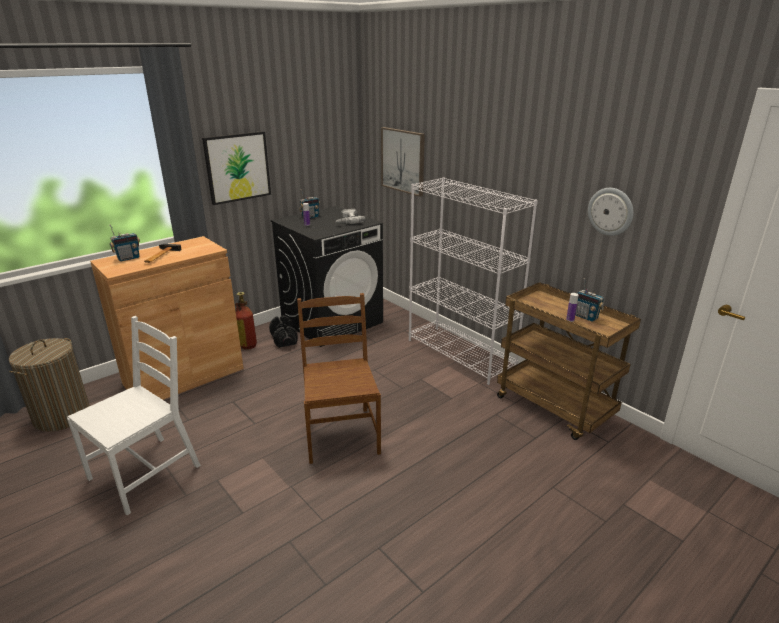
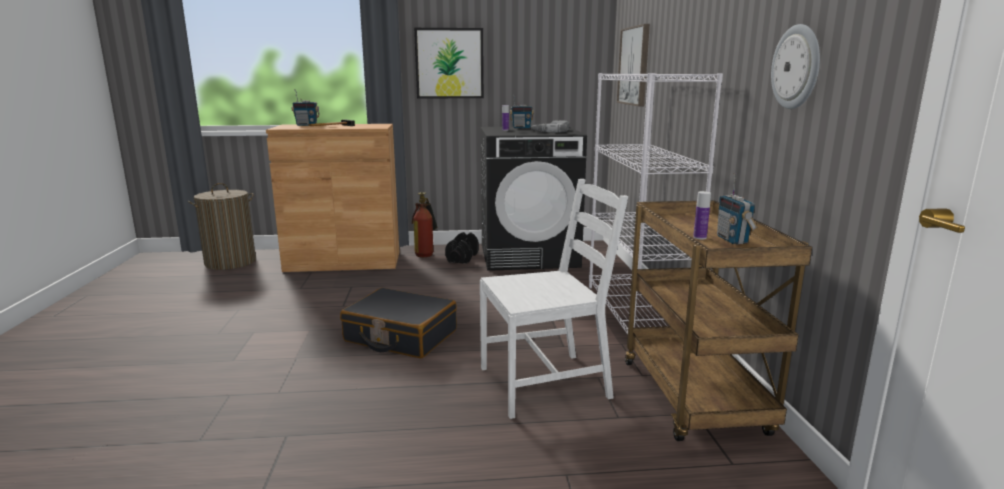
camera: 35 degrees right, 10 degrees down
(146, 472) = (219, 310): white chair -> white chair (545, 383)
(340, 434) = (400, 336): brown chair -> black suitcase

